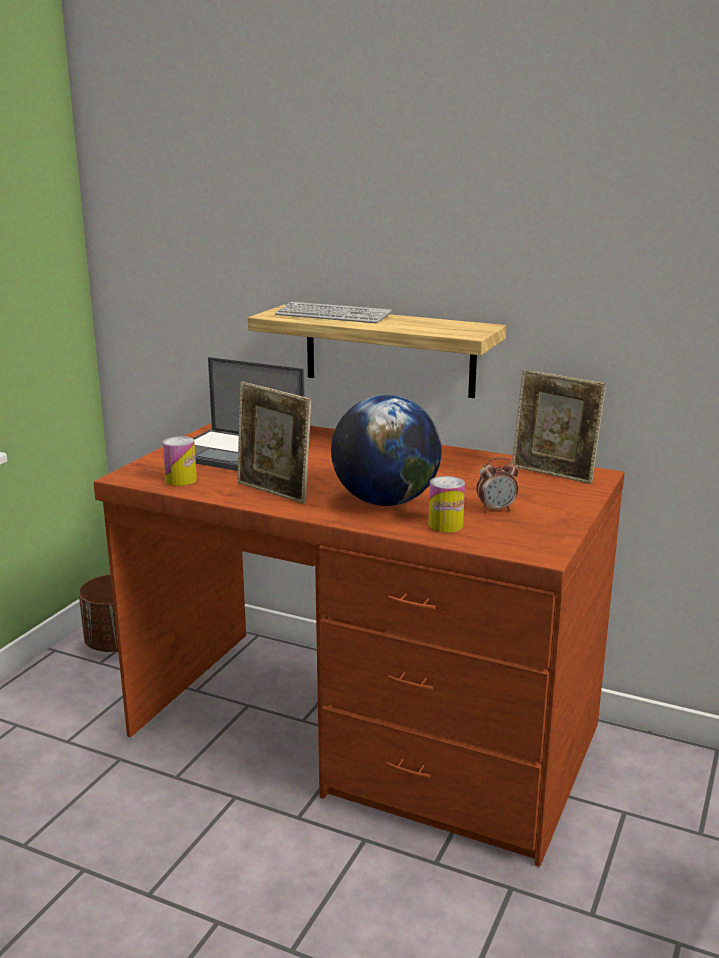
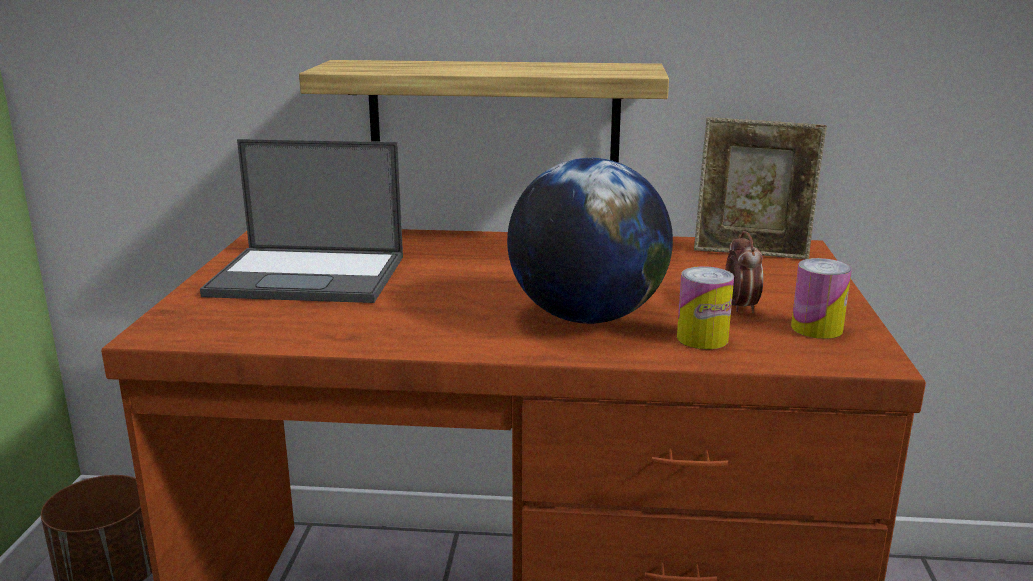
camera: 20 degrees left, 0 degrees up
(181, 480) = (253, 327): can -> can (816, 328)
(274, 492) = (415, 325): picture frame -> none
(333, 315) = (421, 65): keyboard -> none
(496, 509) = (740, 307): alarm clock -> alarm clock turned 60 degrees counterclockwise

